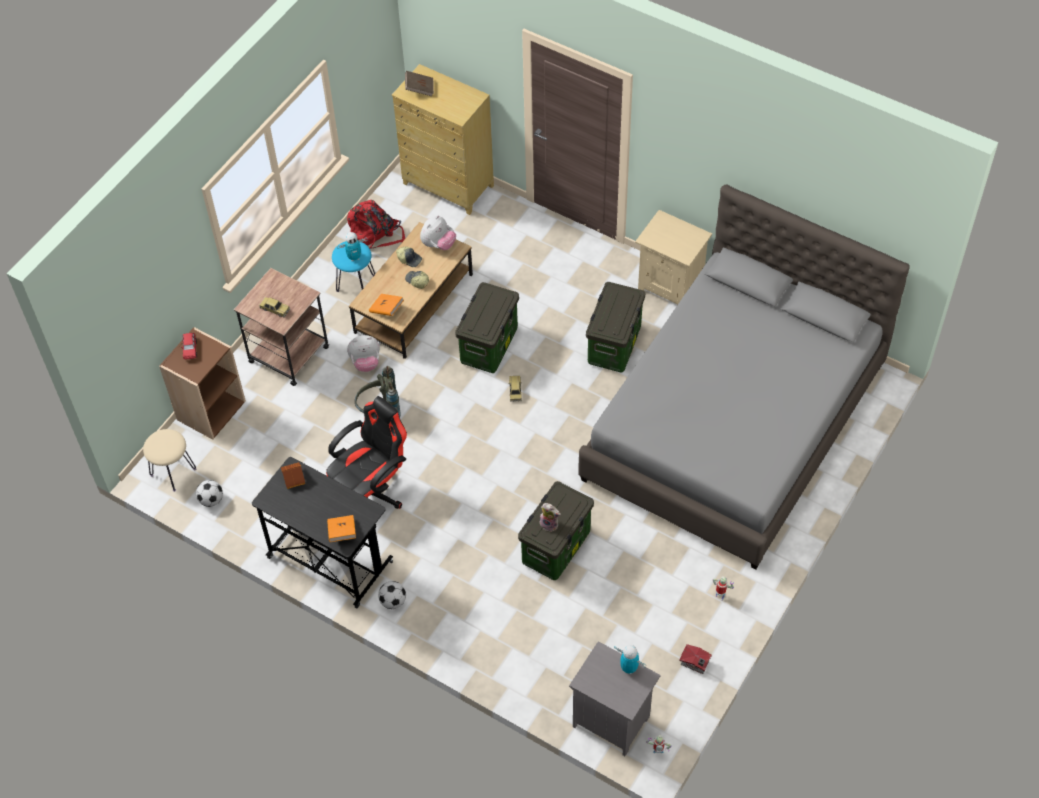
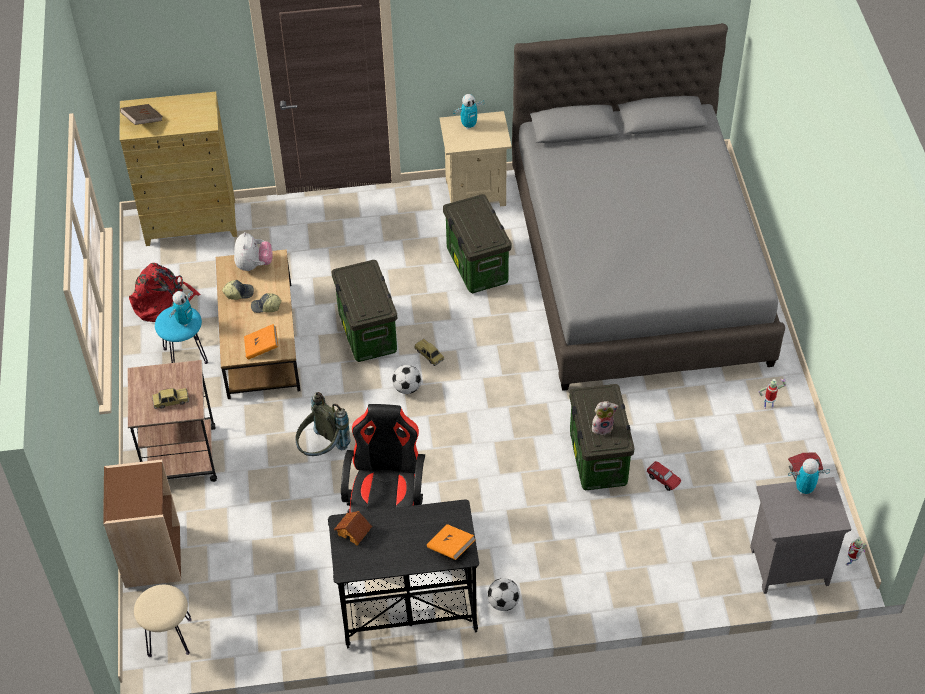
camera: 40 degrees left, 5 degrees down
(190, 349) = (121, 488): red toy car -> red toy car (663, 479)
(211, 500) = (235, 636): football -> football (407, 388)
(365, 362) = (266, 417): plush toy -> none
(674, 229) = (469, 125): none -> toy robot

